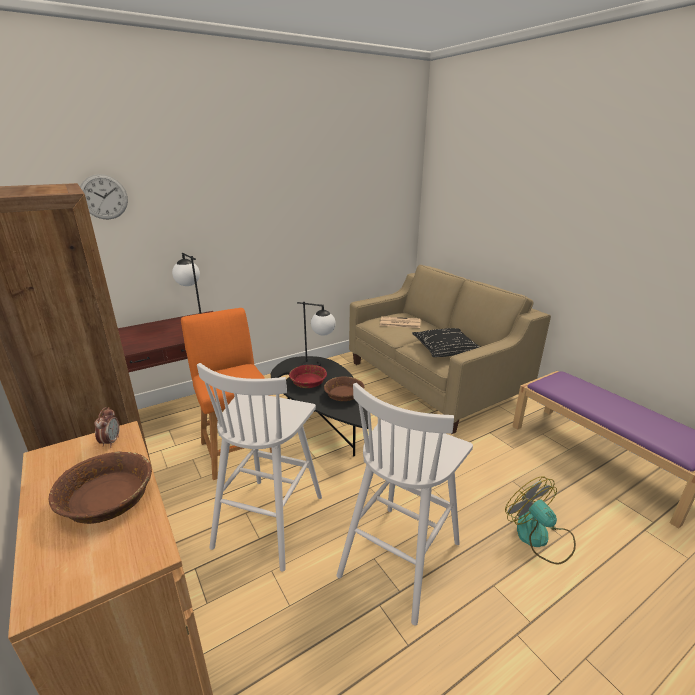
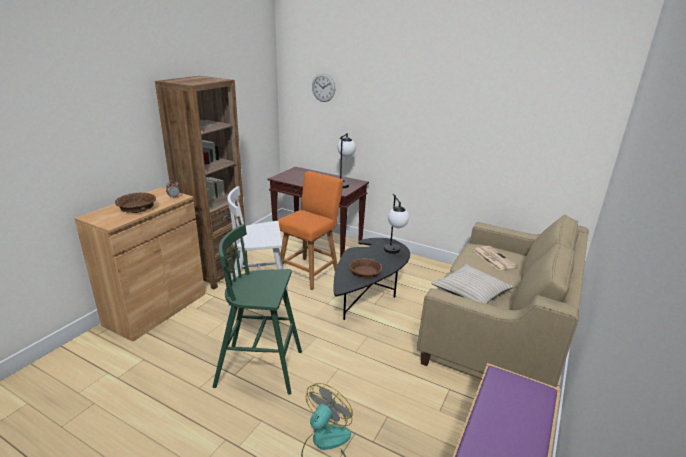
camera: 60 degrees right, 0 degrees up
(308, 382) = (366, 255): red bowl -> none
(401, 557) = (261, 368): white stool -> green stool
(446, 349) = (471, 292): black pillow -> beige pillow

